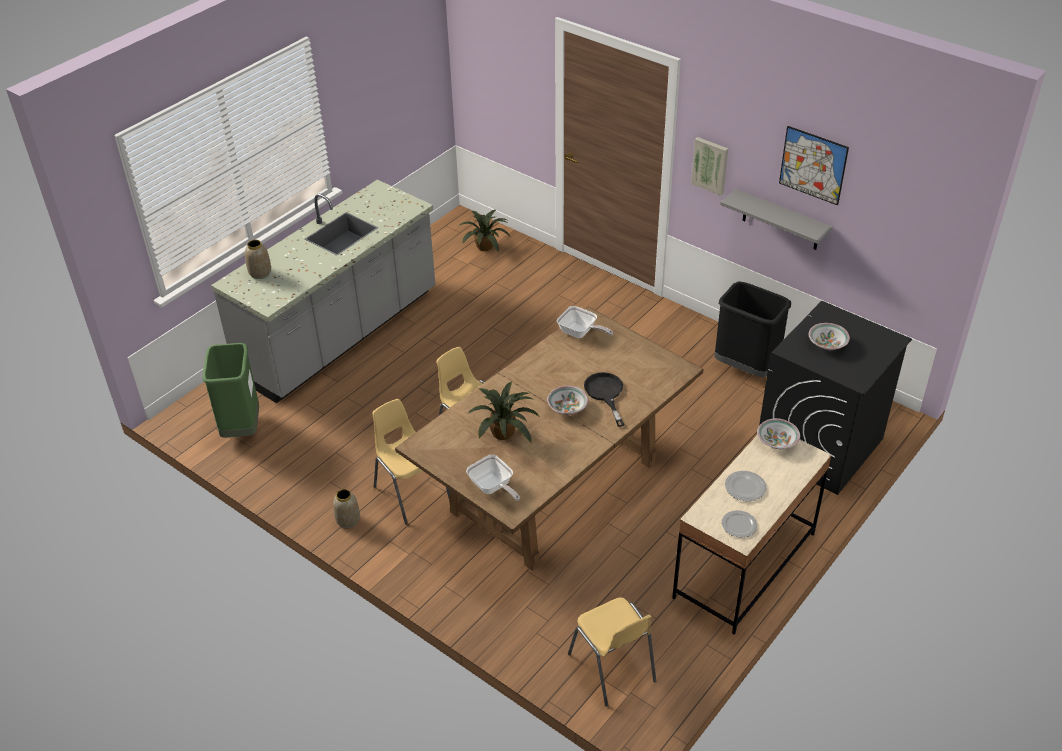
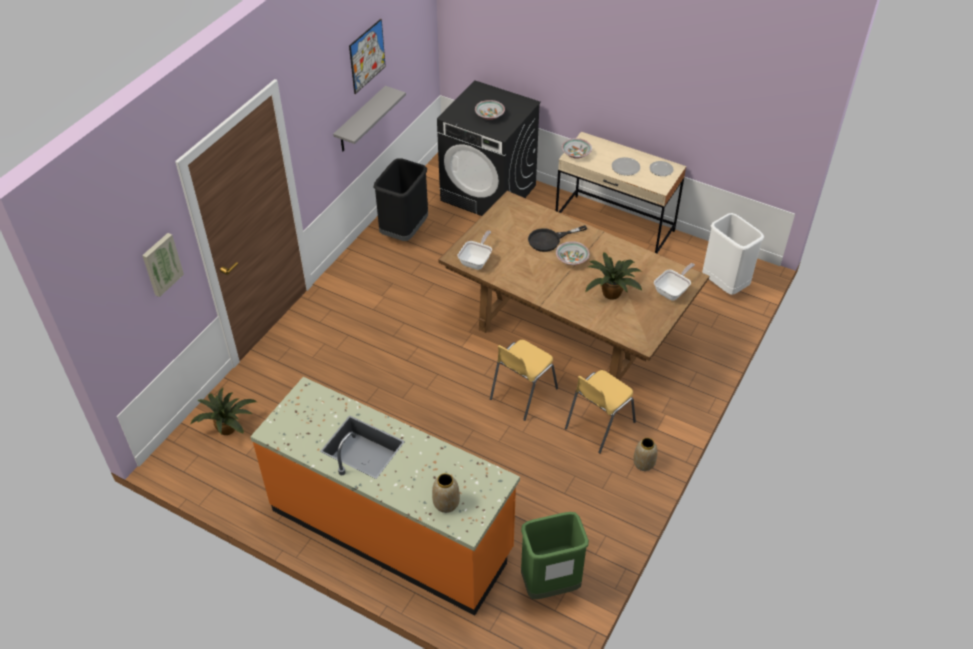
camera: 100 degrees left, 5 degrees up
(341, 336) = (392, 530): grey counter -> orange counter
(612, 668) = (724, 286): yellow chair -> white trash can
(710, 165) = (315, 137): picture -> picture (161, 264)

